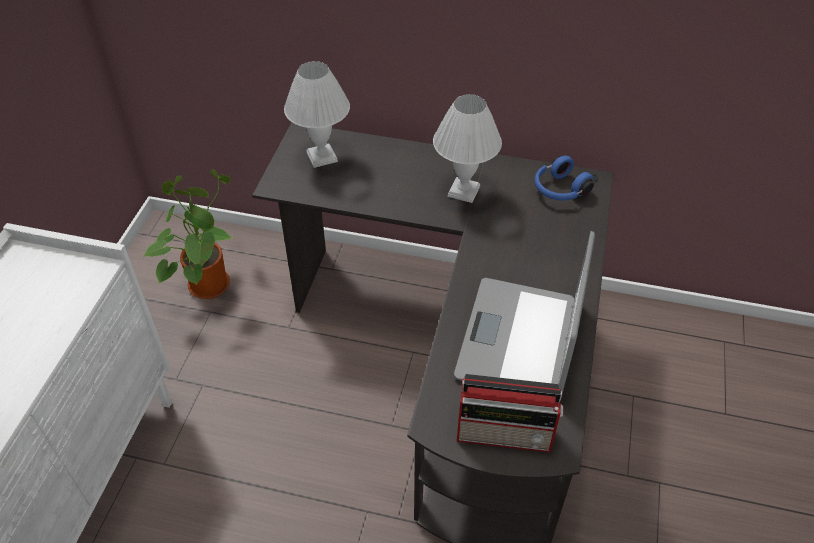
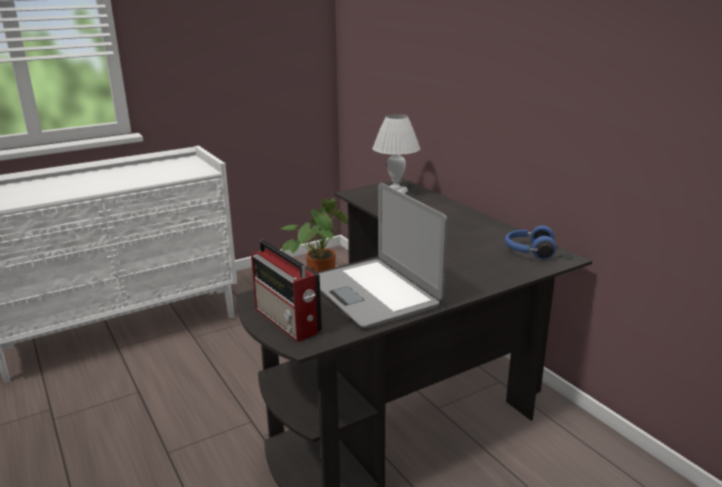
camera: 45 degrees right, 25 degrees down
(464, 192) = (457, 230): white table lamp -> none
(520, 339) = (374, 293): laptop -> laptop turned 90 degrees counterclockwise

